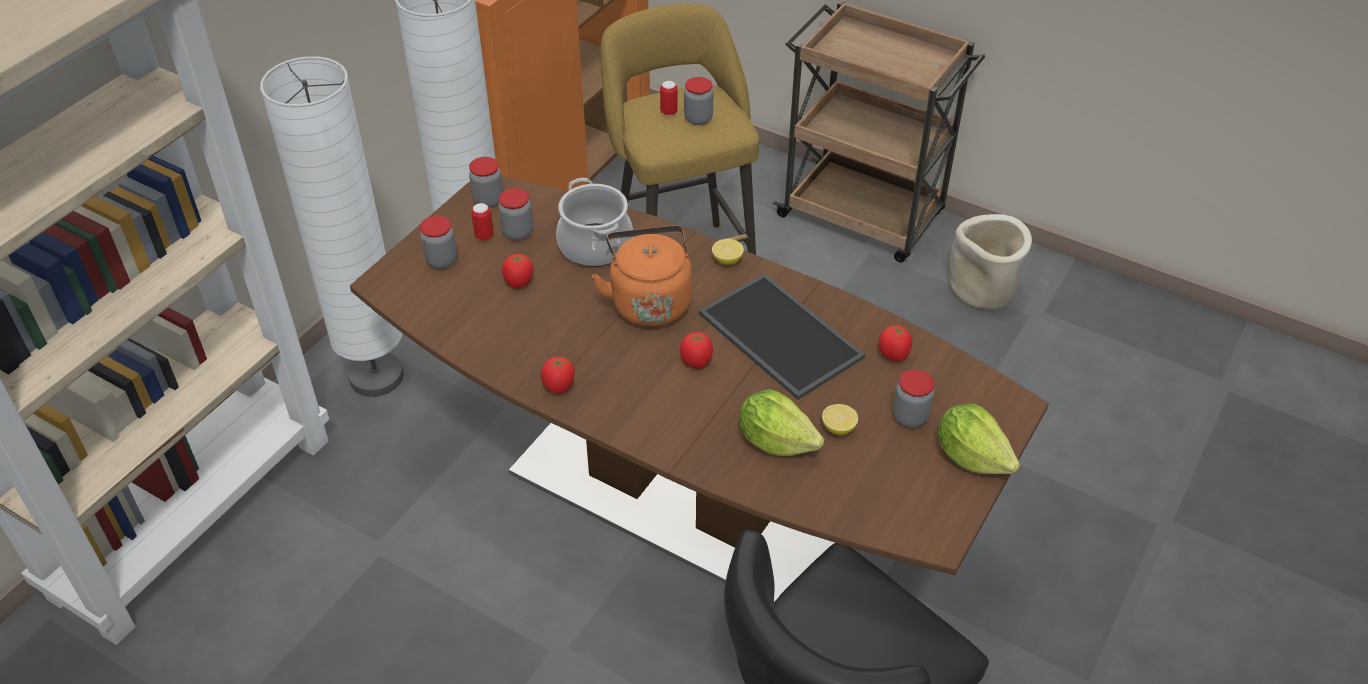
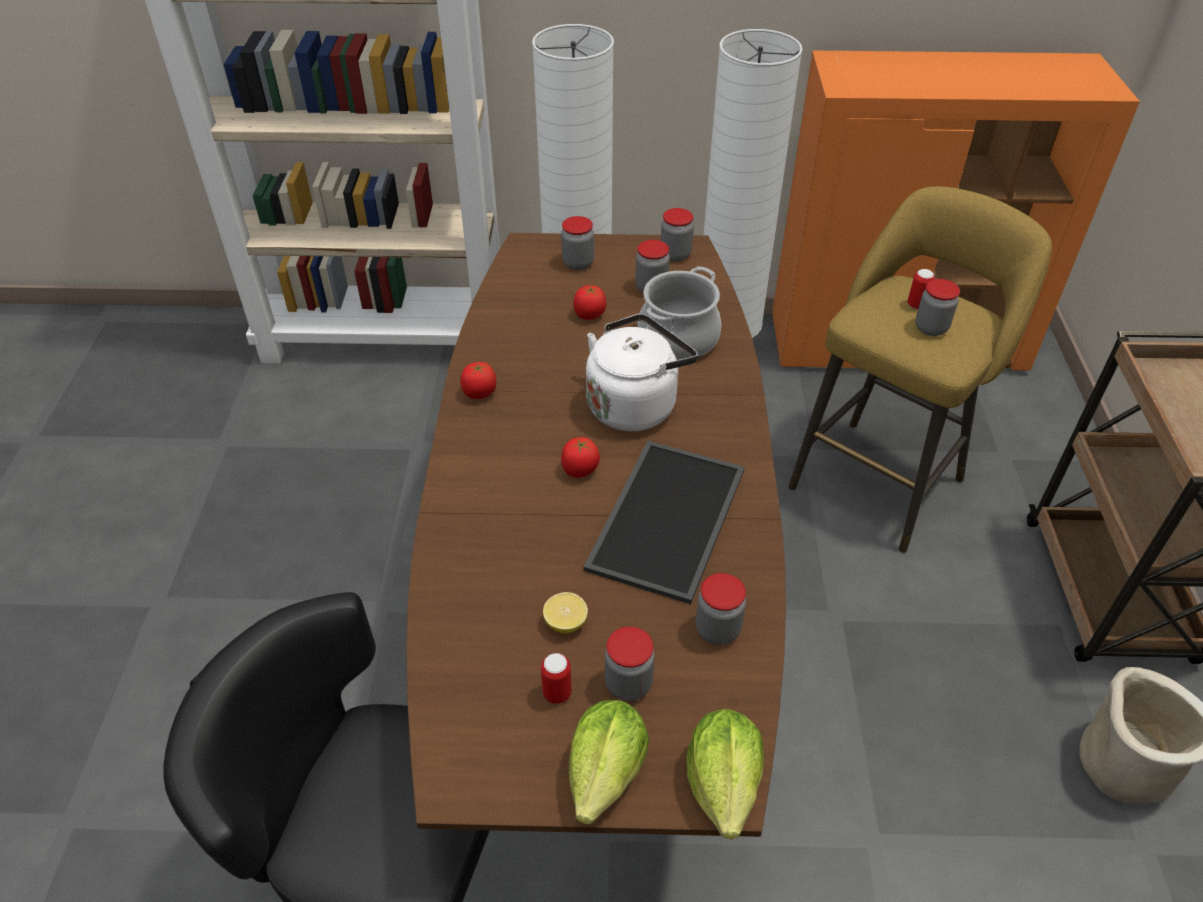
camera: 60 degrees right, 0 degrees up
(484, 236) = (629, 272): can -> can (557, 693)
(649, 301) = (635, 404): orange kettle -> white kettle
(727, 260) = (742, 434): lemon -> none
(776, 441) = (512, 576): lettuce -> lettuce (723, 783)
(893, 354) = (717, 629): tomato -> jar

